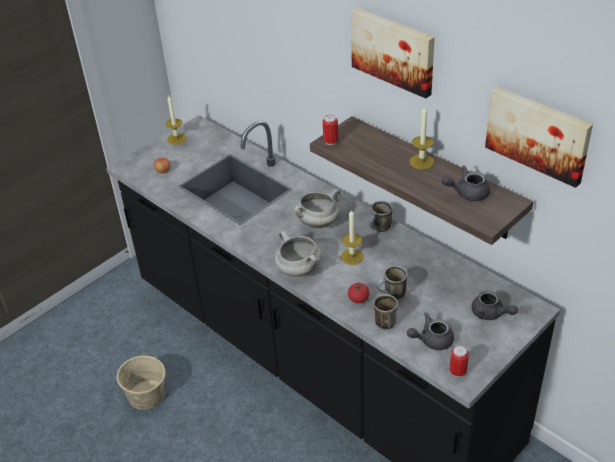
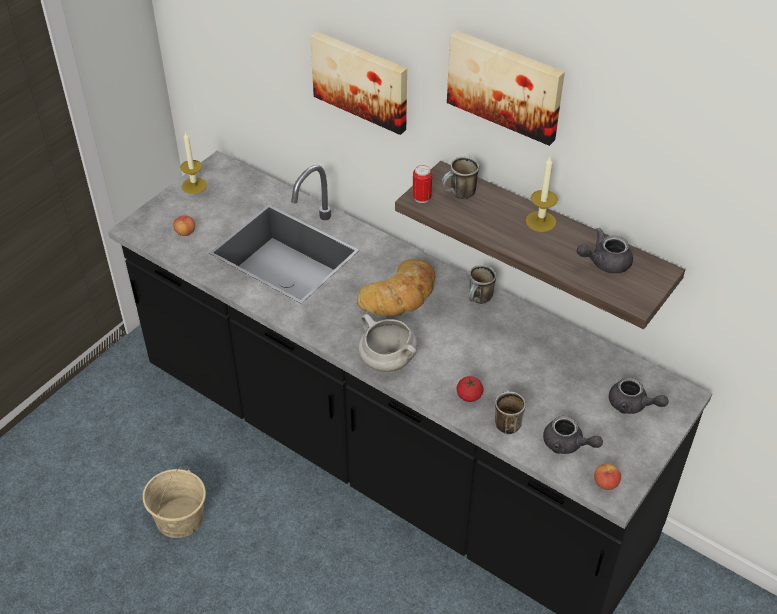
camera: 10 degrees left, 5 degrees up
(318, 222) = (400, 295): white cooking pot -> bread
(352, 256) = (451, 339): candle -> none
(392, 296) = (509, 389): mug -> mug (459, 195)
(431, 340) = (567, 444): grey teapot -> grey teapot turned 120 degrees counterclockwise
(457, 372) = (605, 483): can -> apple
(538, 134) = (698, 192): picture -> picture (361, 80)

